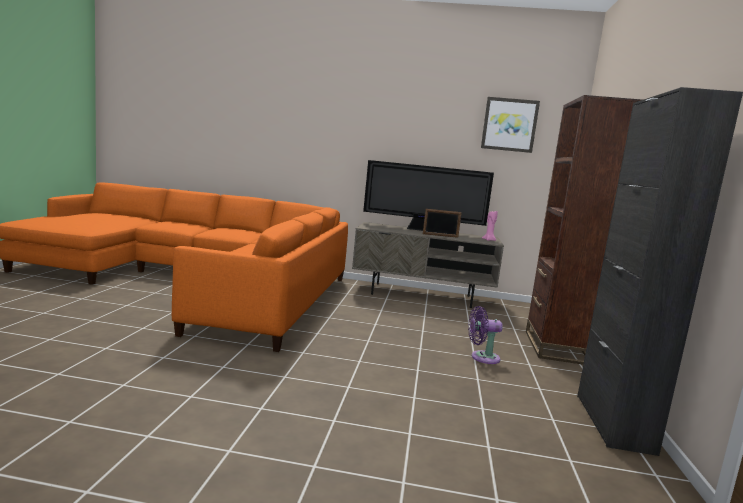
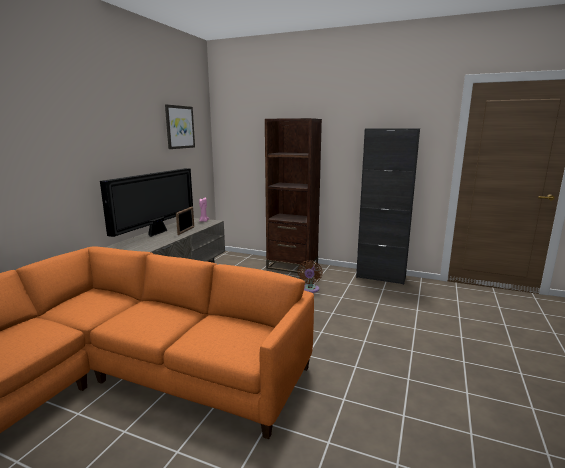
camera: 75 degrees left, 5 degrees up
(482, 357) = (310, 289): purple fan -> brown fan

